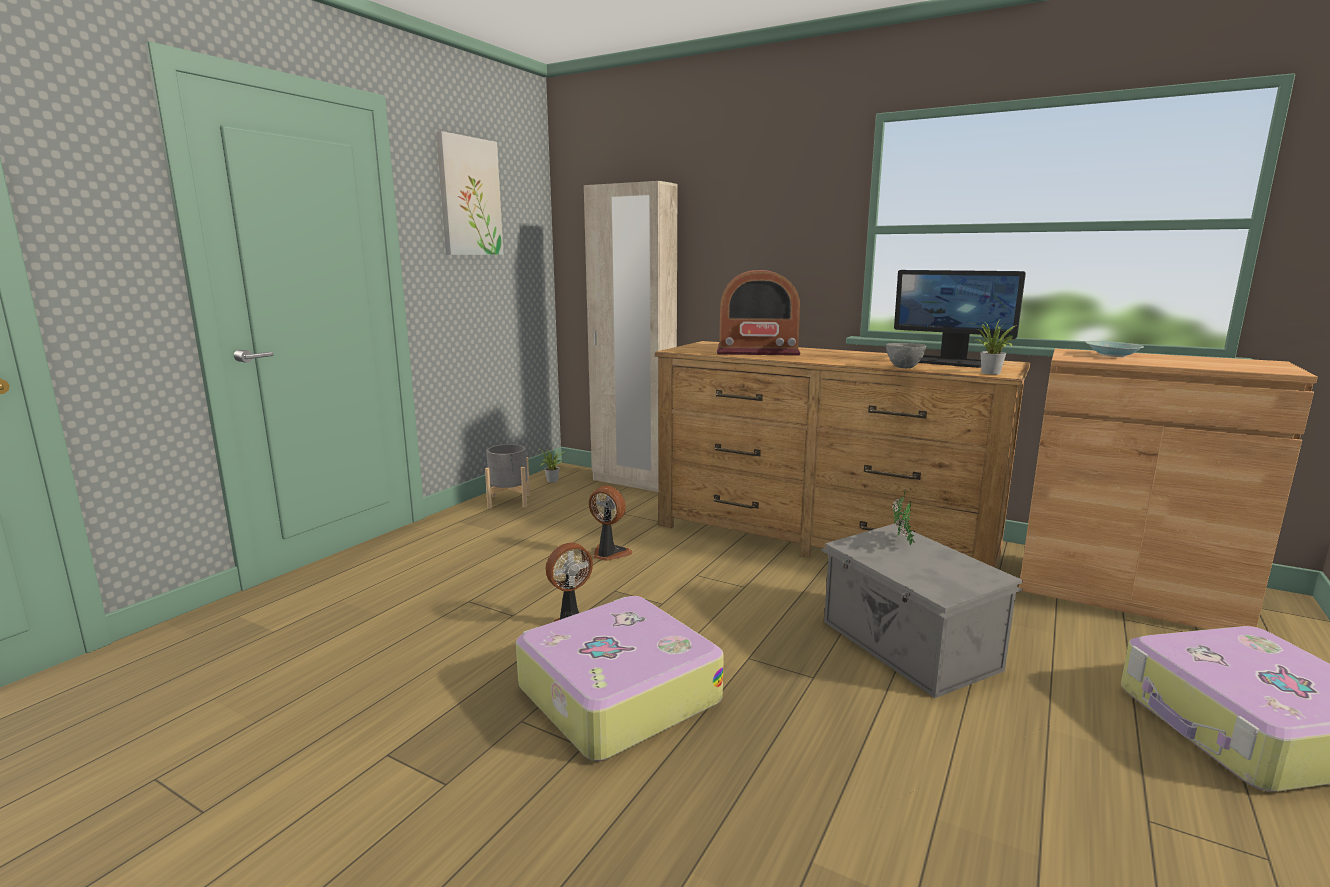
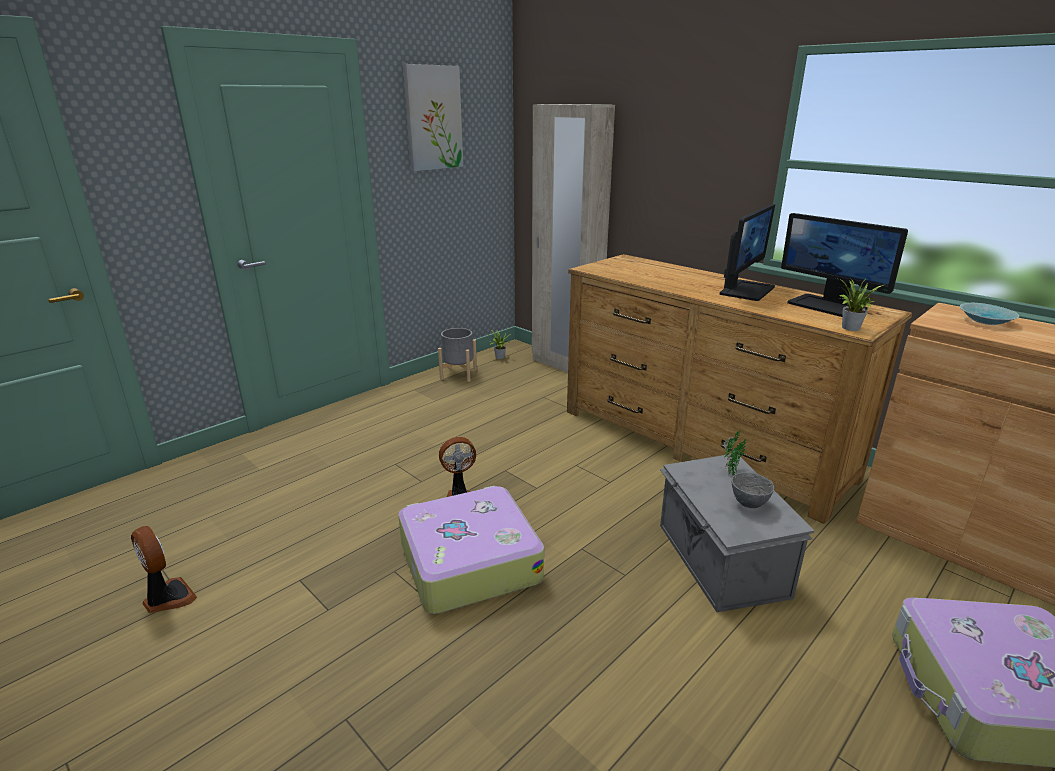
camera: 15 degrees right, 10 degrees up
(609, 554) = (515, 435): fan -> fan (167, 598)
(757, 351) = (659, 274): radio -> none
(859, 356) = (746, 290): none -> monitor
(903, 367) = (771, 312): grey bowl -> grey bowl (748, 503)

